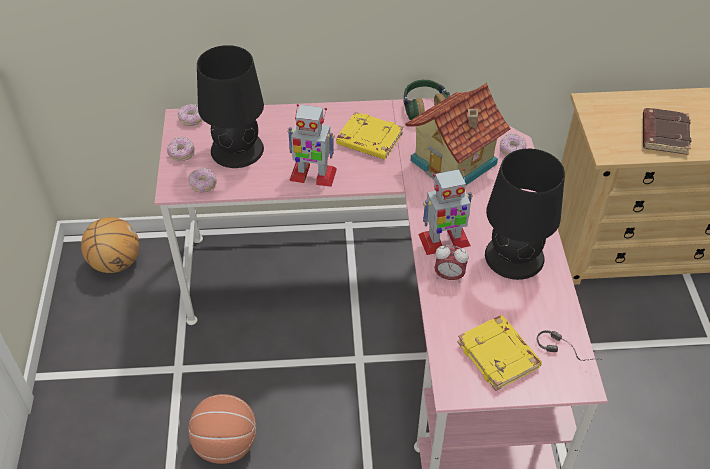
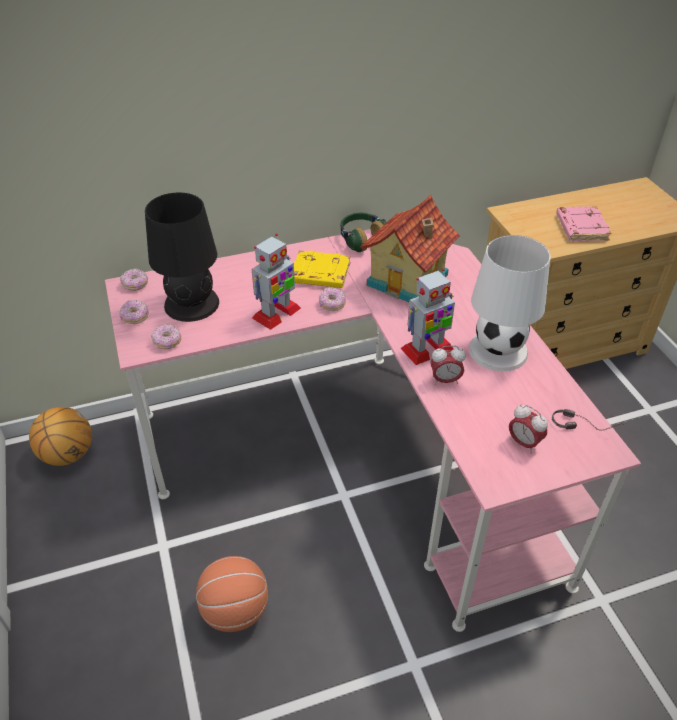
camera: 15 degrees left, 5 degrees down
(312, 175) = (276, 313): toy robot -> toy robot turned 45 degrees counterclockwise
(499, 355) = (523, 443): yellow book -> alarm clock
(512, 150) = (456, 261): donut -> donut (332, 304)
(514, 257) = (498, 351): black table lamp -> white table lamp
(663, 134) = (580, 227): brown book -> pink book

